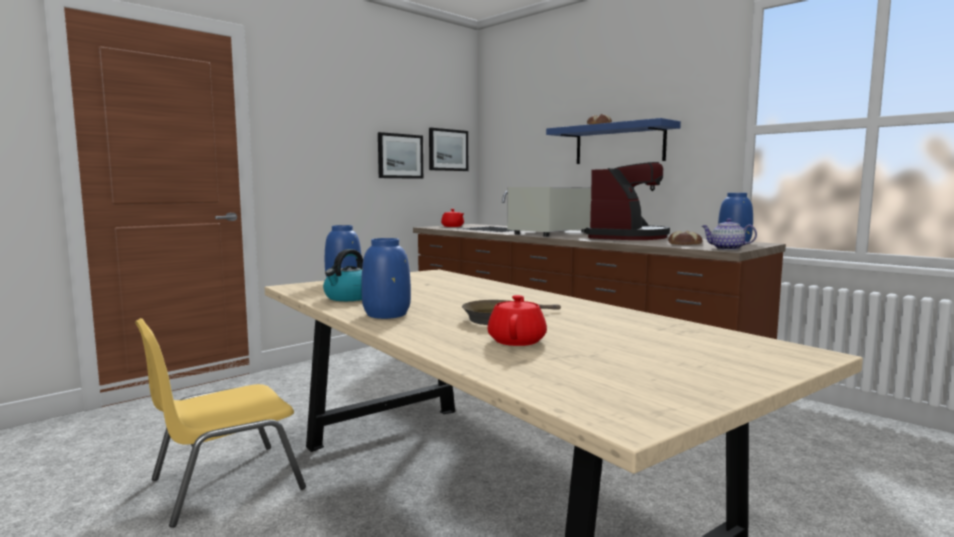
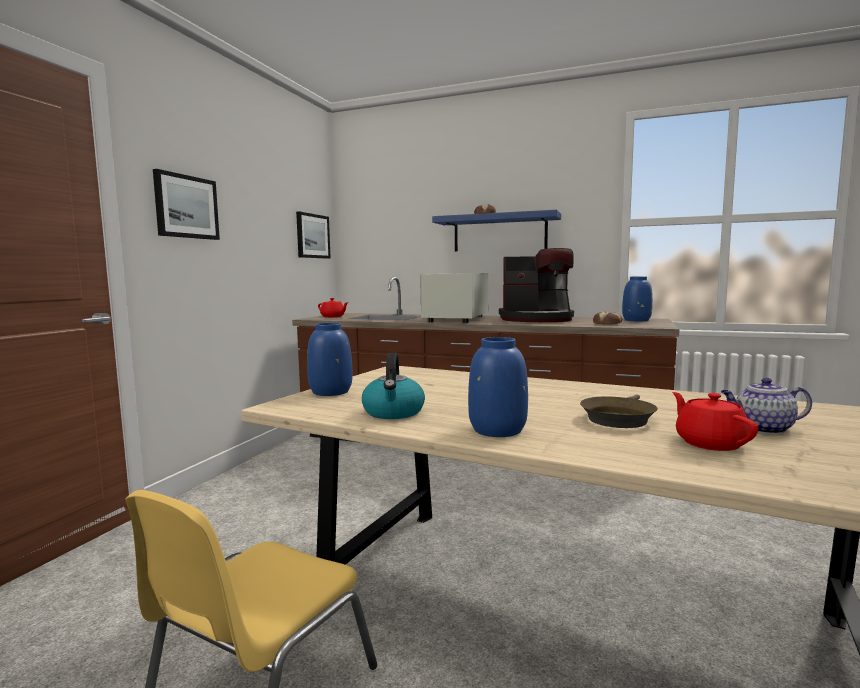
camera: 25 degrees left, 0 degrees up
(400, 156) = (273, 241): picture -> picture (186, 207)
(628, 237) = (536, 319): coffee machine -> coffee machine turned 90 degrees clockwise
(726, 249) = (656, 326): teapot -> teapot (762, 429)

